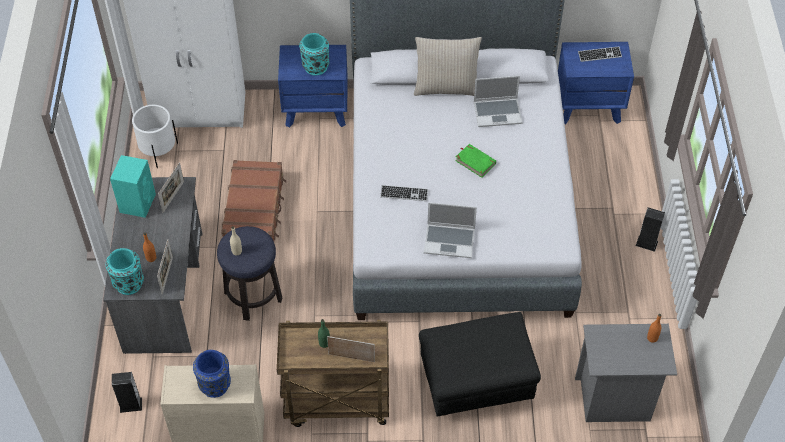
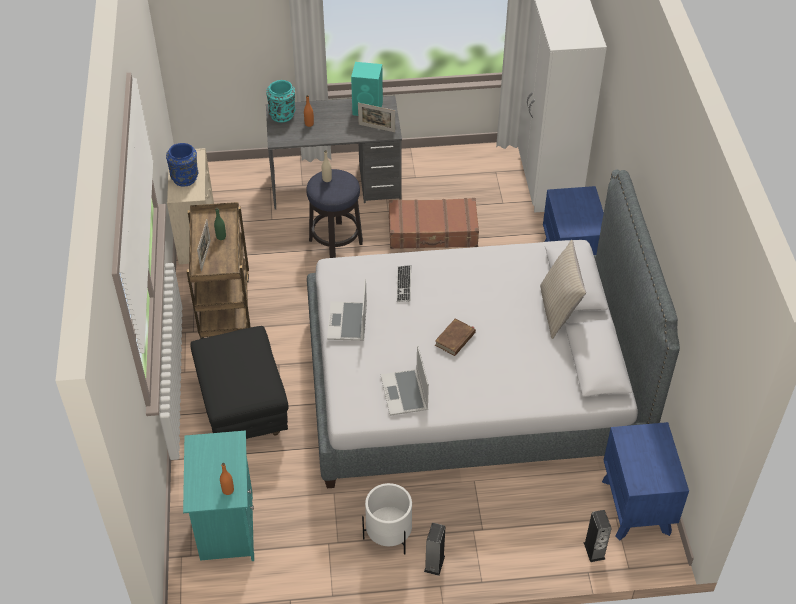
camera: 85 degrees right, 5 degrees down
(131, 405) = (223, 181): speaker -> speaker (594, 550)
(158, 151) = (492, 160): white planter -> white planter (389, 536)
(167, 275) = (291, 135): picture frame -> none
(315, 67) = (571, 214): turquoise vase -> none
(475, 162) = (455, 339): green book -> brown book
(498, 112) = (530, 356): laptop -> laptop (405, 394)
(599, 55) = (656, 460): keyboard -> none
(614, 400) = (226, 527): grey nightstand -> turquoise nightstand

